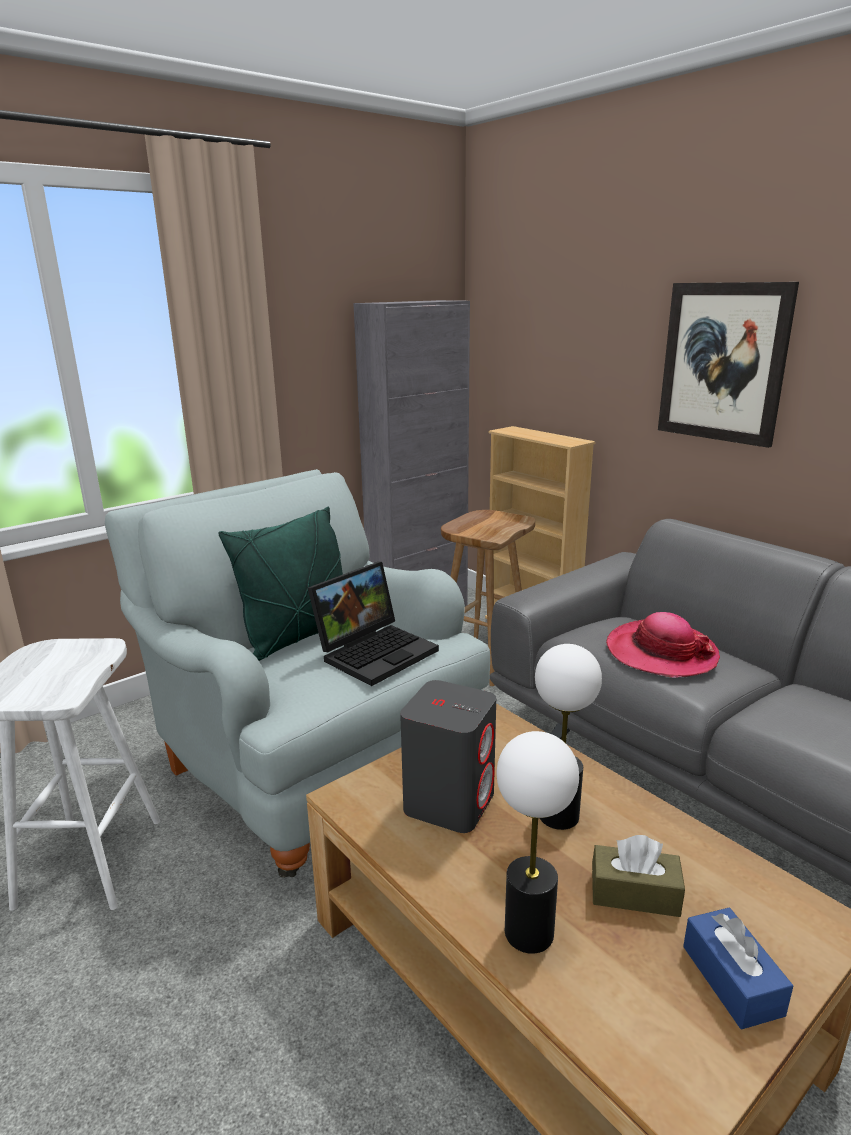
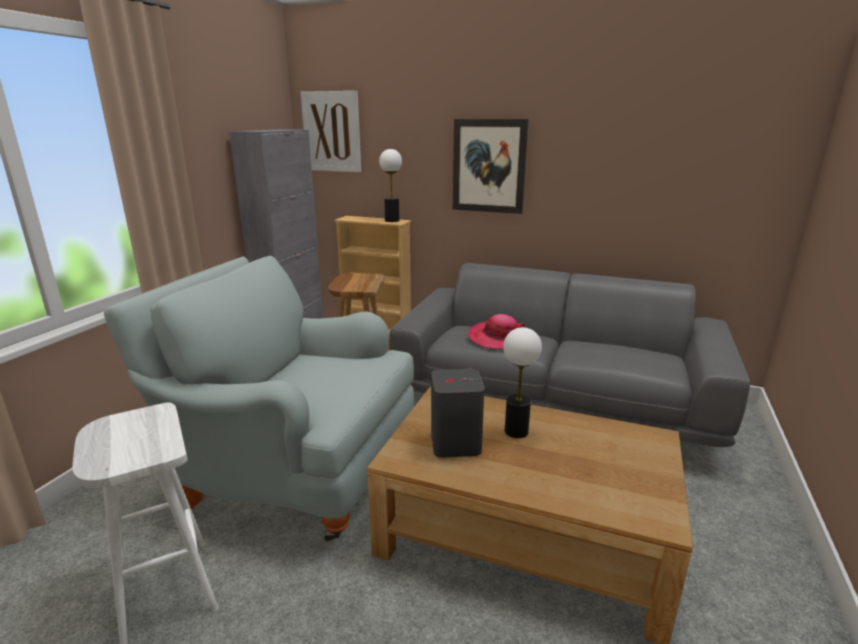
camera: 30 degrees left, 0 degrees up
(299, 637) = (285, 375): green pillow -> none
(376, 651) = (351, 371): laptop -> none
(508, 304) = (331, 132): none -> picture
(528, 932) = (550, 488): table lamp -> table lamp (392, 220)
(634, 894) = (580, 453): brown tissue box -> none
(732, 980) = (645, 472): blue tissue box -> none

